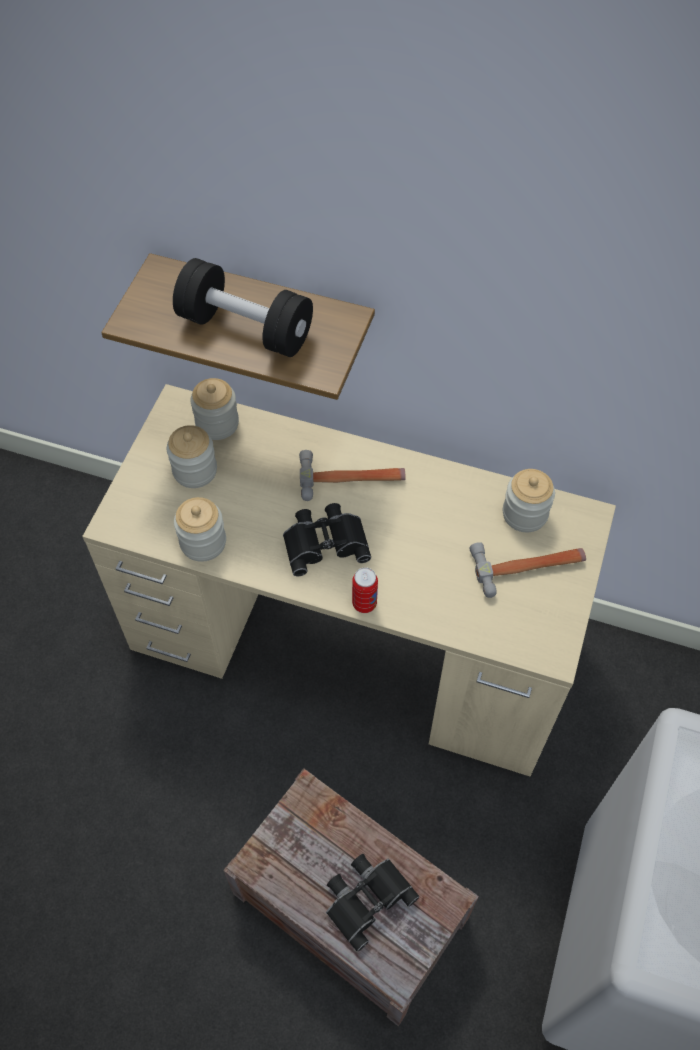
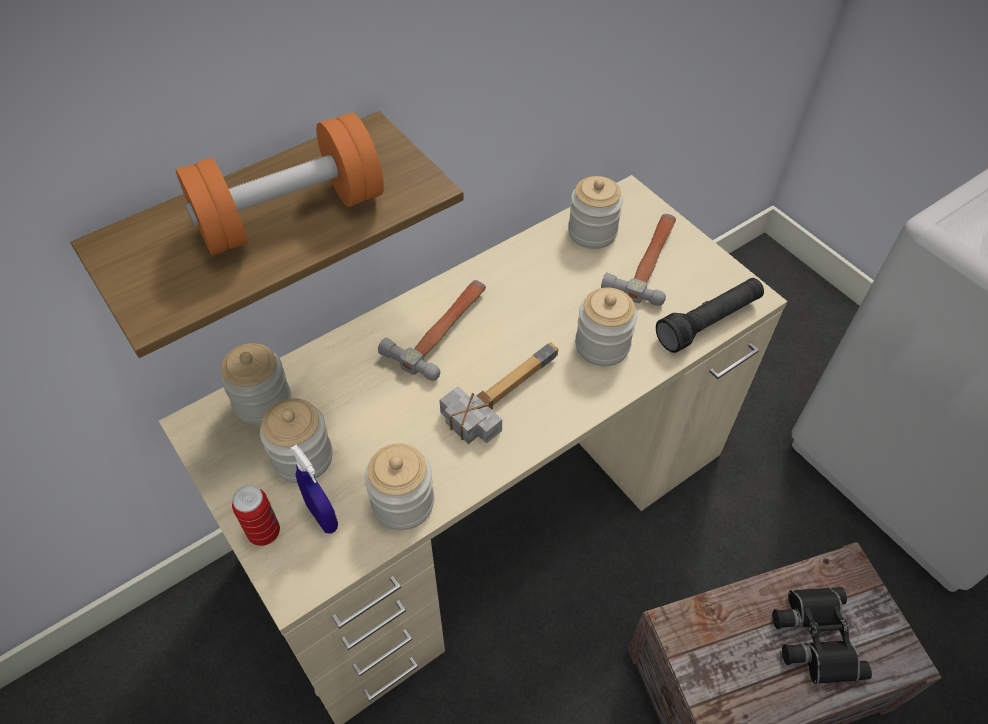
camera: 55 degrees left, 5 degrees down
(164, 508) = (322, 516): none -> blue spray bottle
(245, 328) = (291, 215): black dumbbell -> orange dumbbell
(325, 541) = (497, 392): black binoculars -> hammer
(364, 604) = (595, 401): can -> can (264, 532)
(418, 581) = (602, 345): none -> jar
(500, 639) = (709, 322): none -> black flashlight

